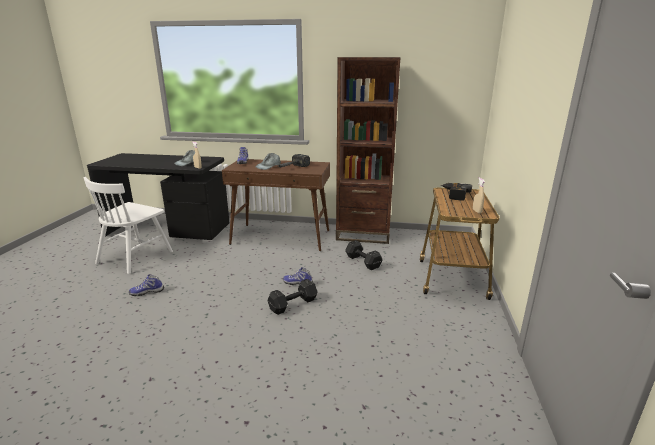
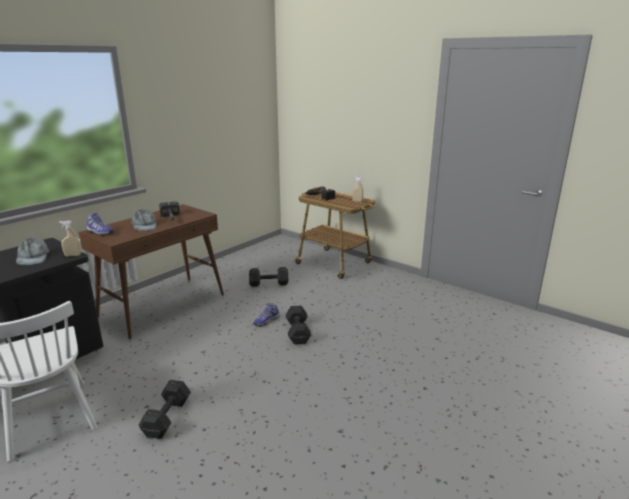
camera: 60 degrees left, 0 degrees up
(147, 292) = (168, 417): shoe -> black dumbbell
(363, 234) = (222, 268): brown bookcase -> none

